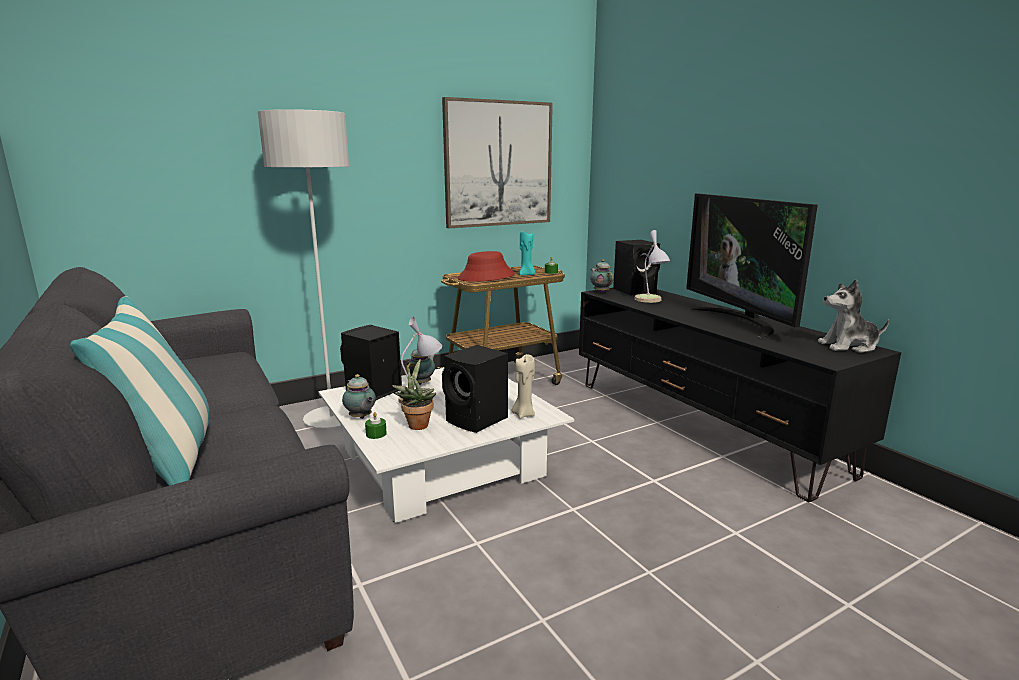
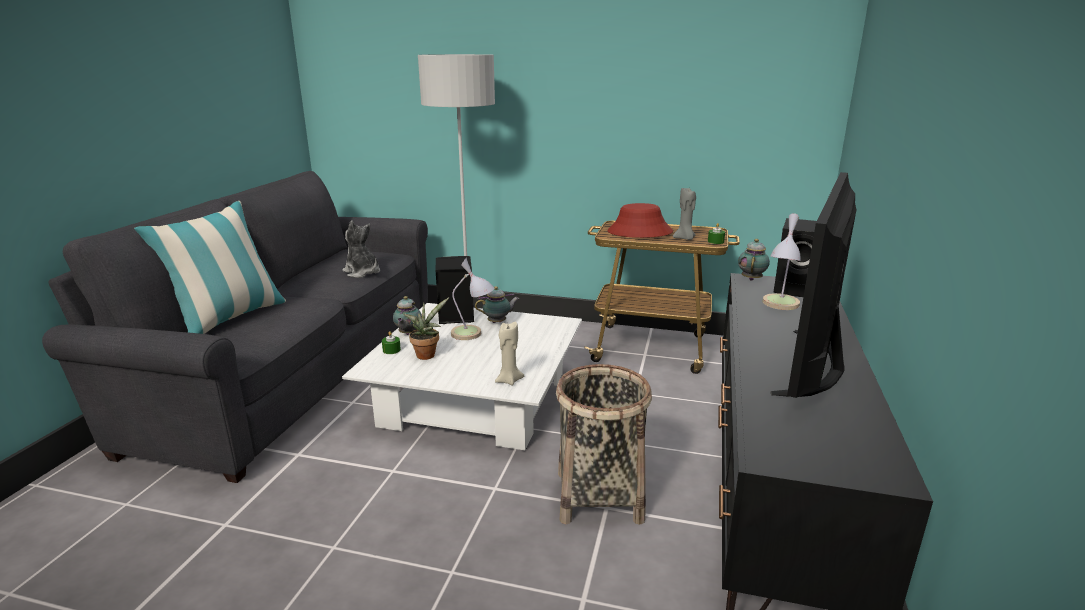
camera: 45 degrees right, 5 degrees up
(478, 420) = (468, 370): black speaker -> none
(498, 164) = (700, 103): picture -> none
(526, 275) = (684, 238): turquoise candle -> grey candle
(639, 477) = (599, 497): none -> basket
(849, 346) = (866, 456): plush toy -> plush toy (362, 272)

